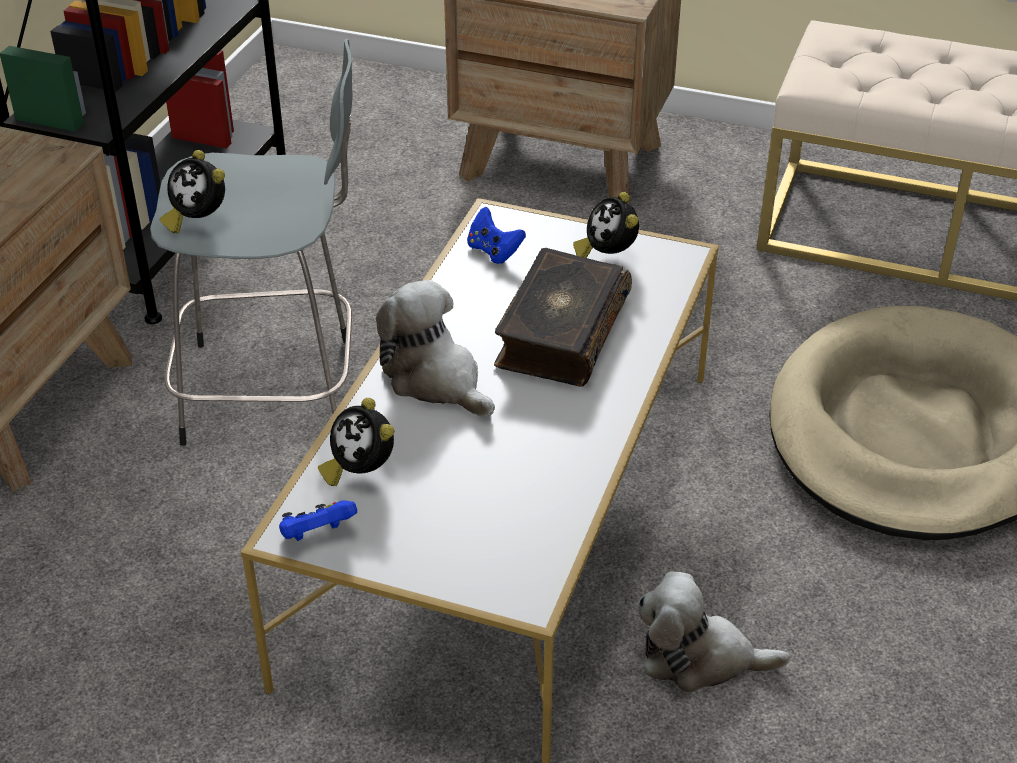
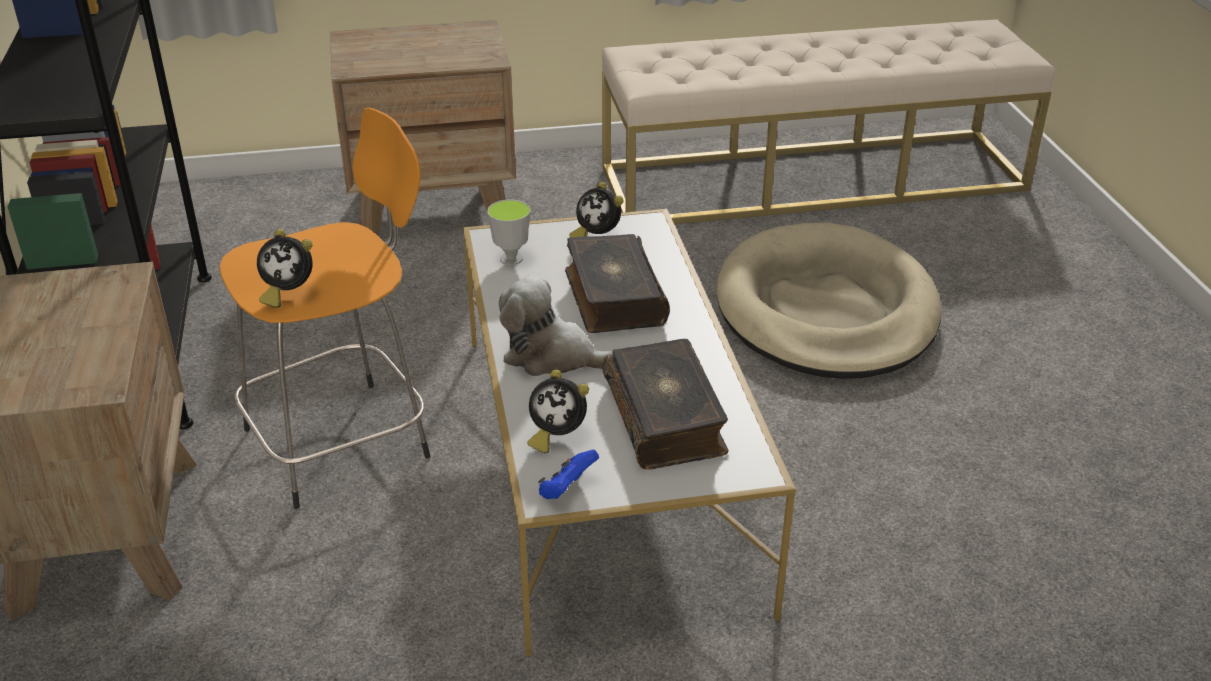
camera: 30 degrees left, 5 degrees down
(276, 391) = (343, 440): grey stool -> orange stool
(488, 496) = (666, 418): none -> book
(494, 251) = (511, 259): blue game controller -> cup
(699, 658) = (813, 501): plush toy -> none

